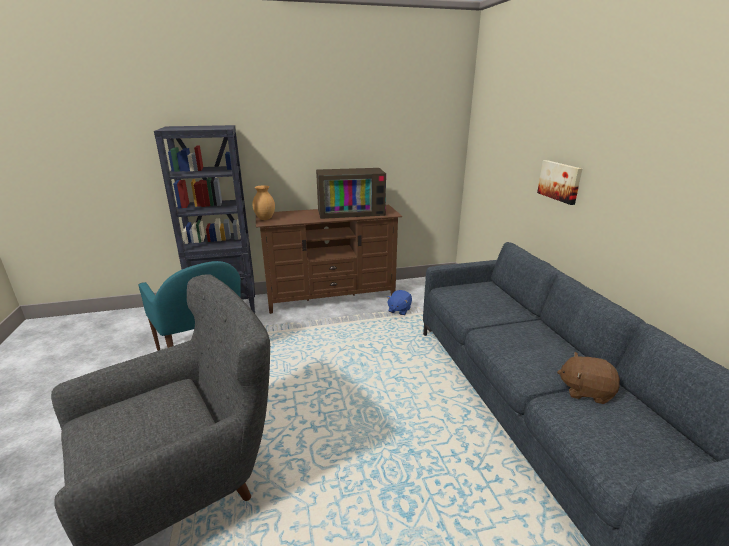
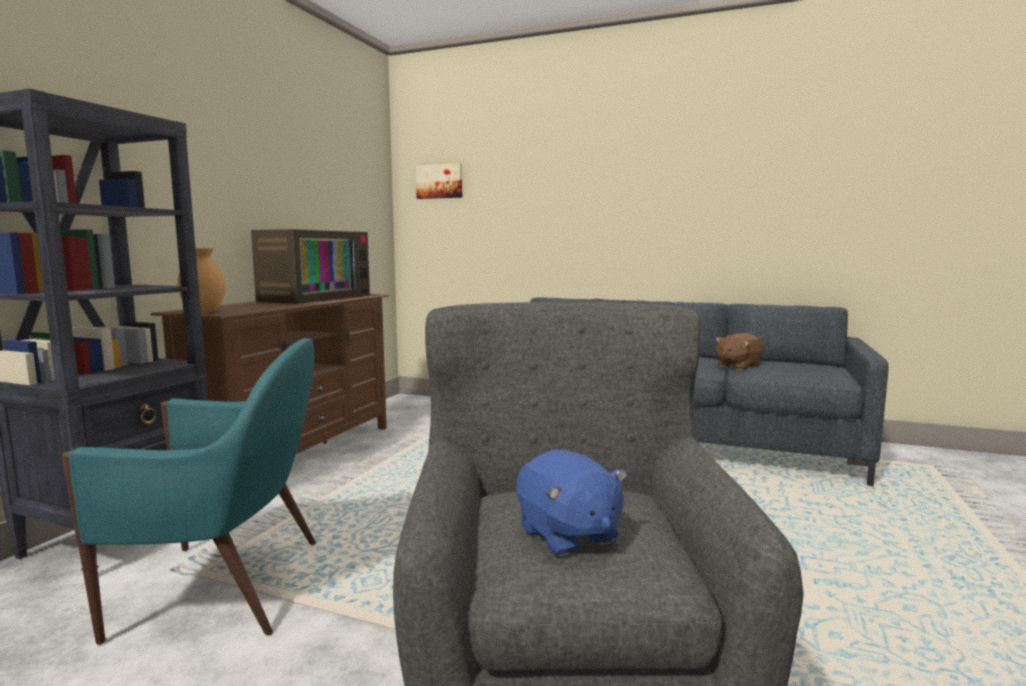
camera: 55 degrees left, 15 degrees down
(399, 310) = (415, 433): blue plush toy -> blue plush toy (567, 535)
(560, 181) = (573, 222): picture -> picture (440, 181)

